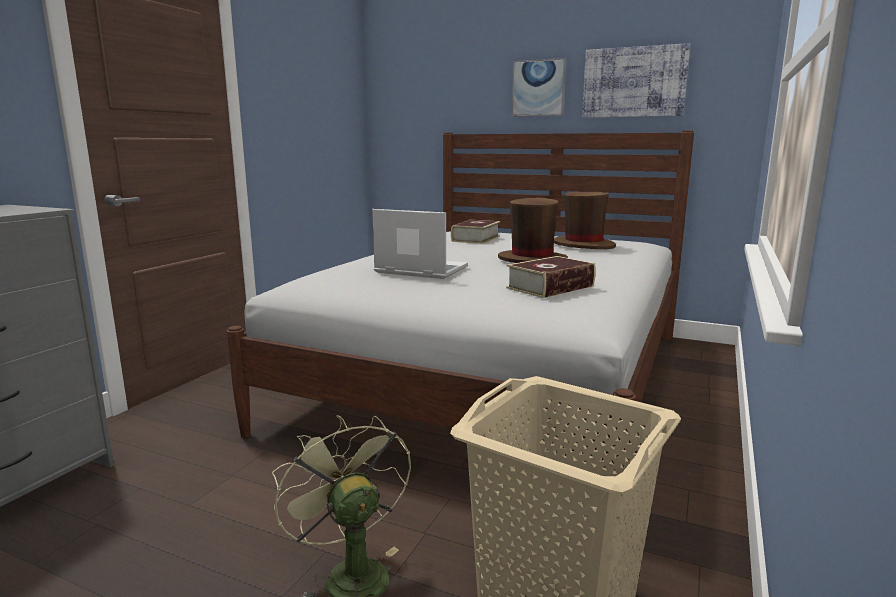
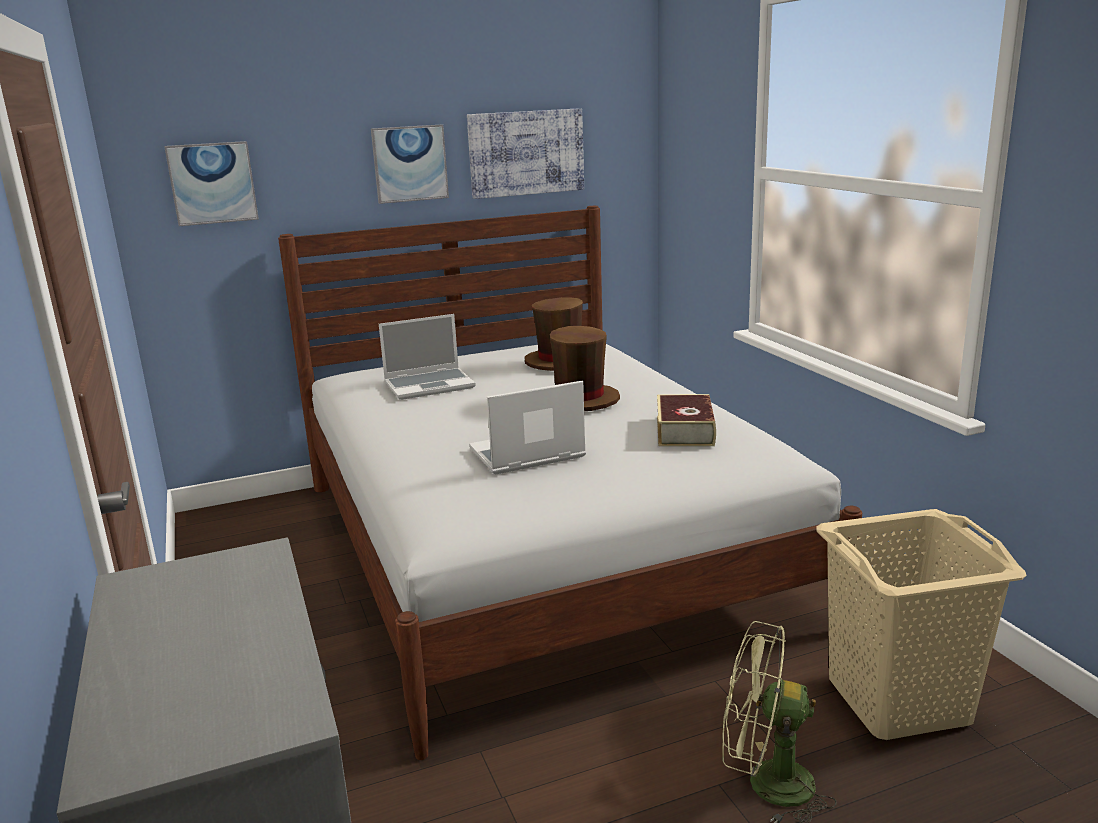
camera: 45 degrees left, 5 degrees up
(415, 96) = (212, 183): none -> picture
(475, 238) = (430, 385): book -> laptop

